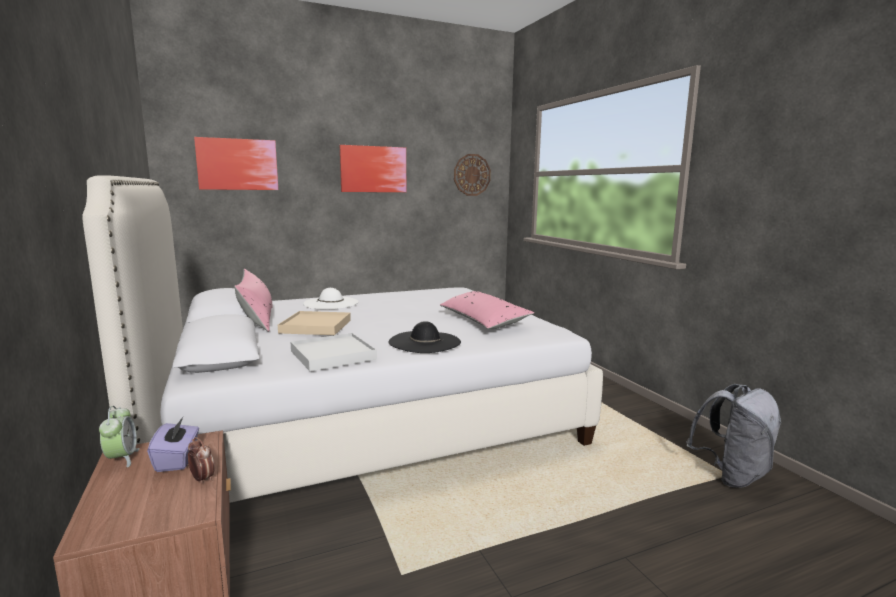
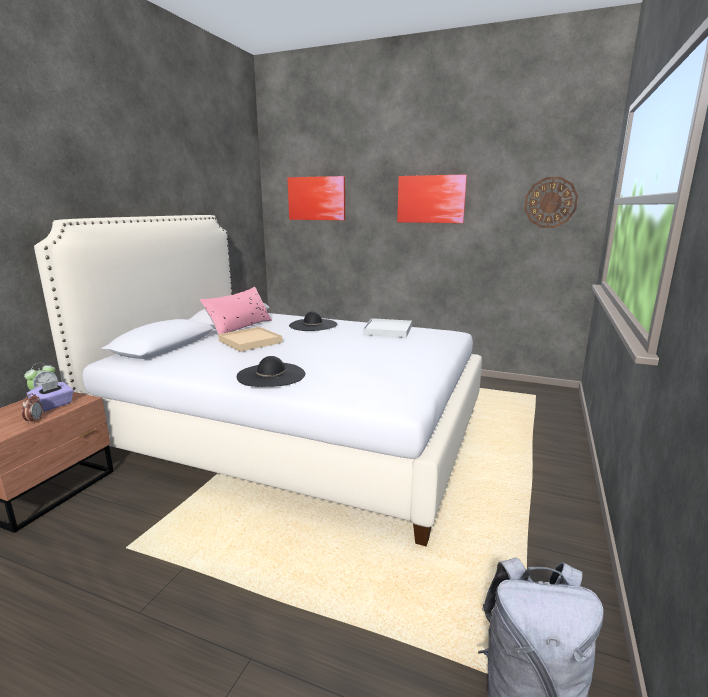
camera: 45 degrees right, 5 degrees up
(331, 303) = (313, 325): white hat -> black hat
(332, 355) = (197, 366): white tray -> white tray (387, 330)
(483, 320) = (367, 370): pink pillow -> none

